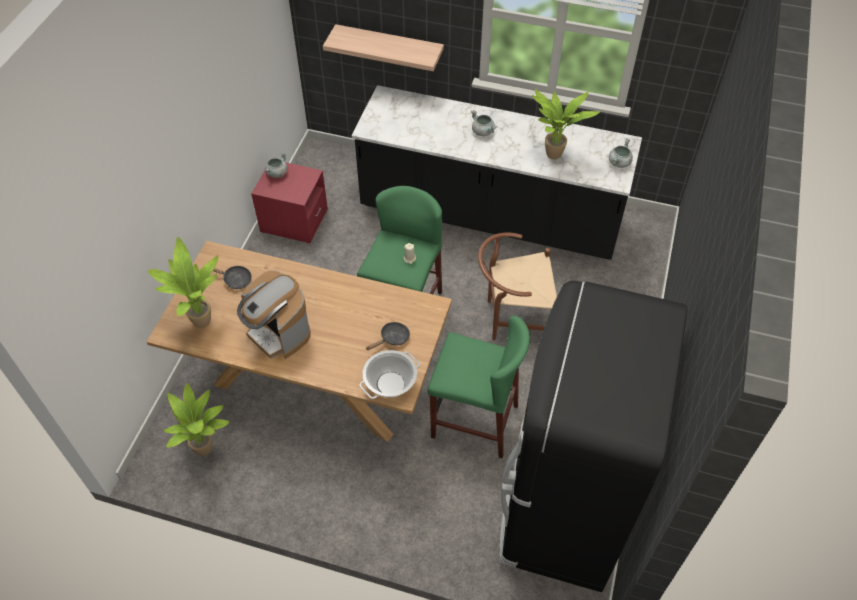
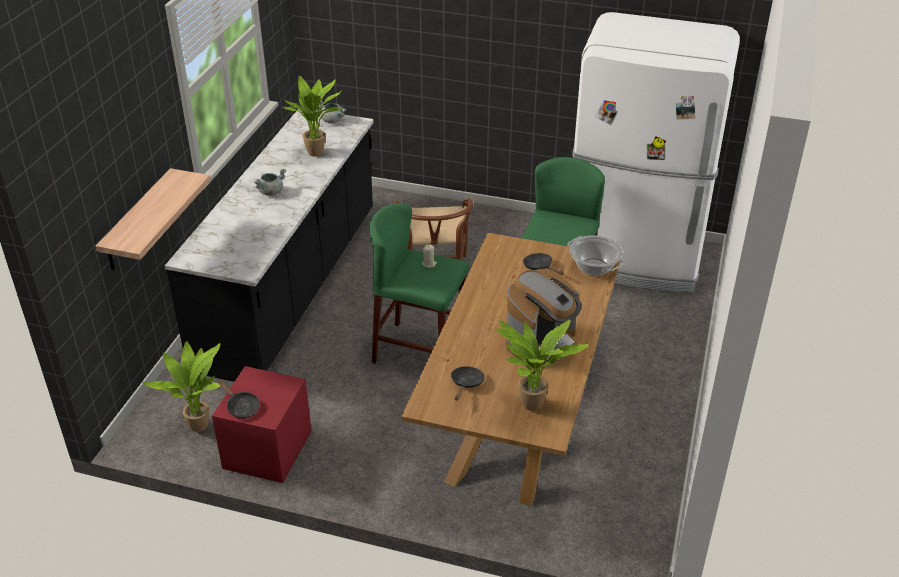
camera: 90 degrees left, 15 degrees down
(207, 449) = (617, 502): potted plant -> potted plant (199, 424)
(277, 173) = (241, 407): grey cooking pot -> black frying pan
(561, 507) = (633, 258): black fridge -> white fridge

